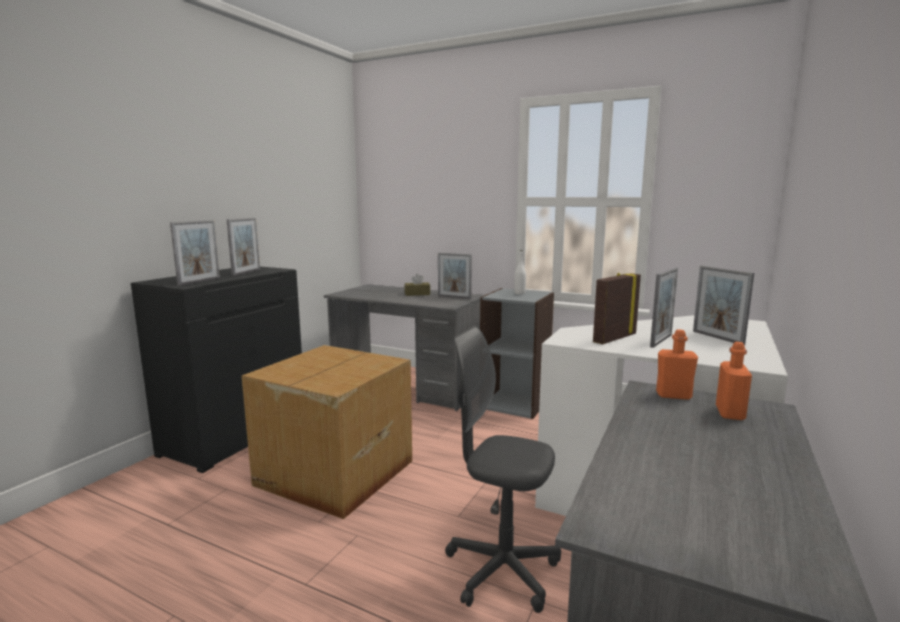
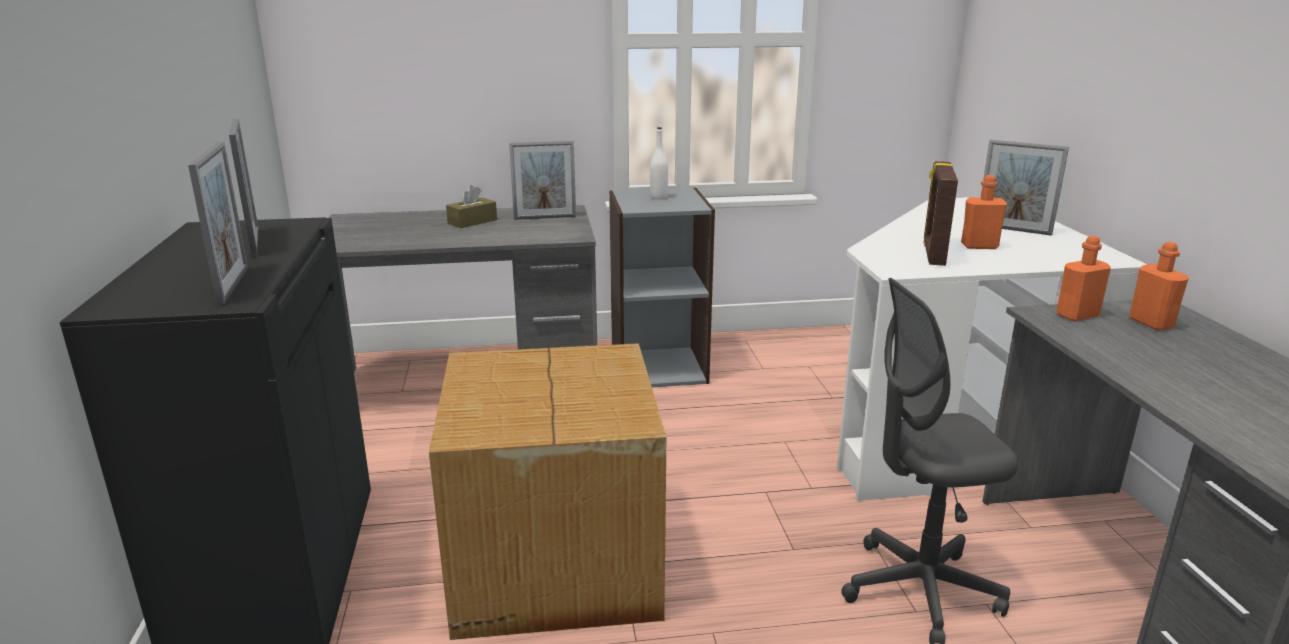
camera: 35 degrees left, 10 degrees up
(661, 341) = (979, 246): picture frame -> orange bottle

